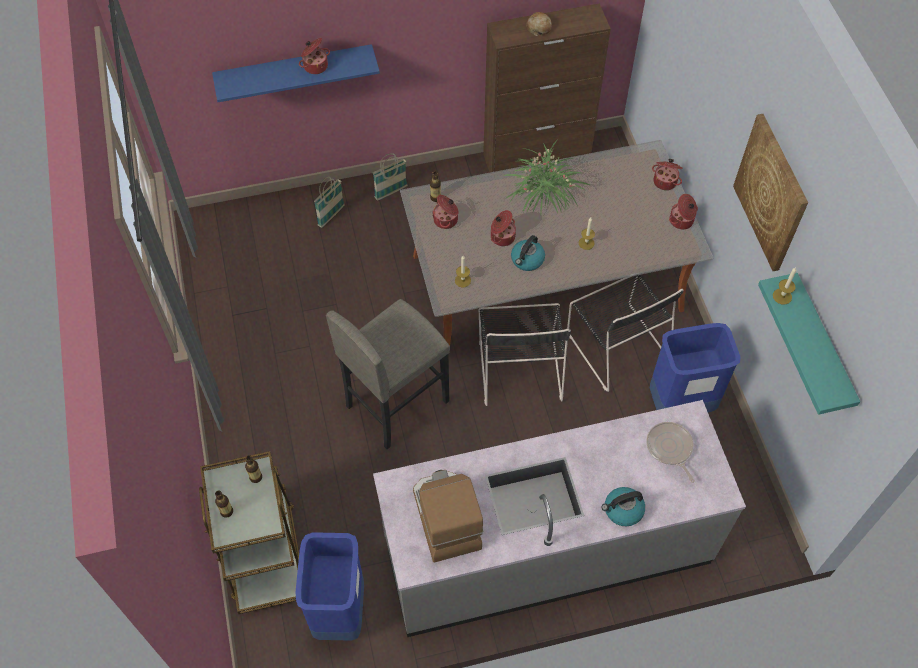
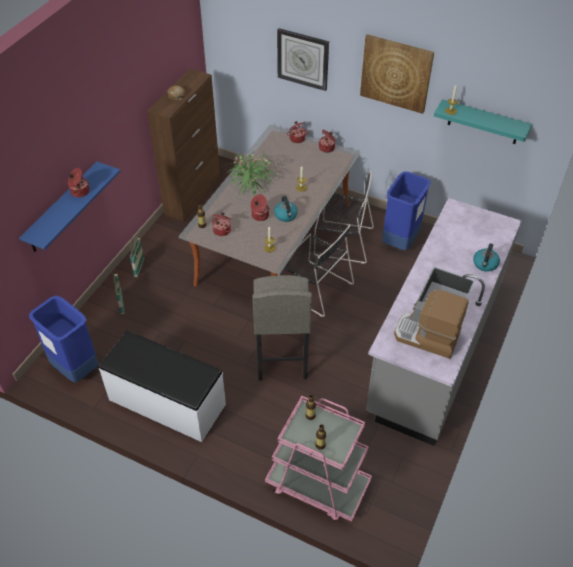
camera: 50 degrees left, 10 degrees down
(249, 347) = (166, 403): none -> white bench
(264, 553) = (317, 485): brown cart -> pink cart
(338, 611) = (389, 470): blue trash can -> blue trash can (75, 368)
(670, 448) = (465, 225): frying pan -> none
(708, 87) = (303, 59): none -> wall clock

